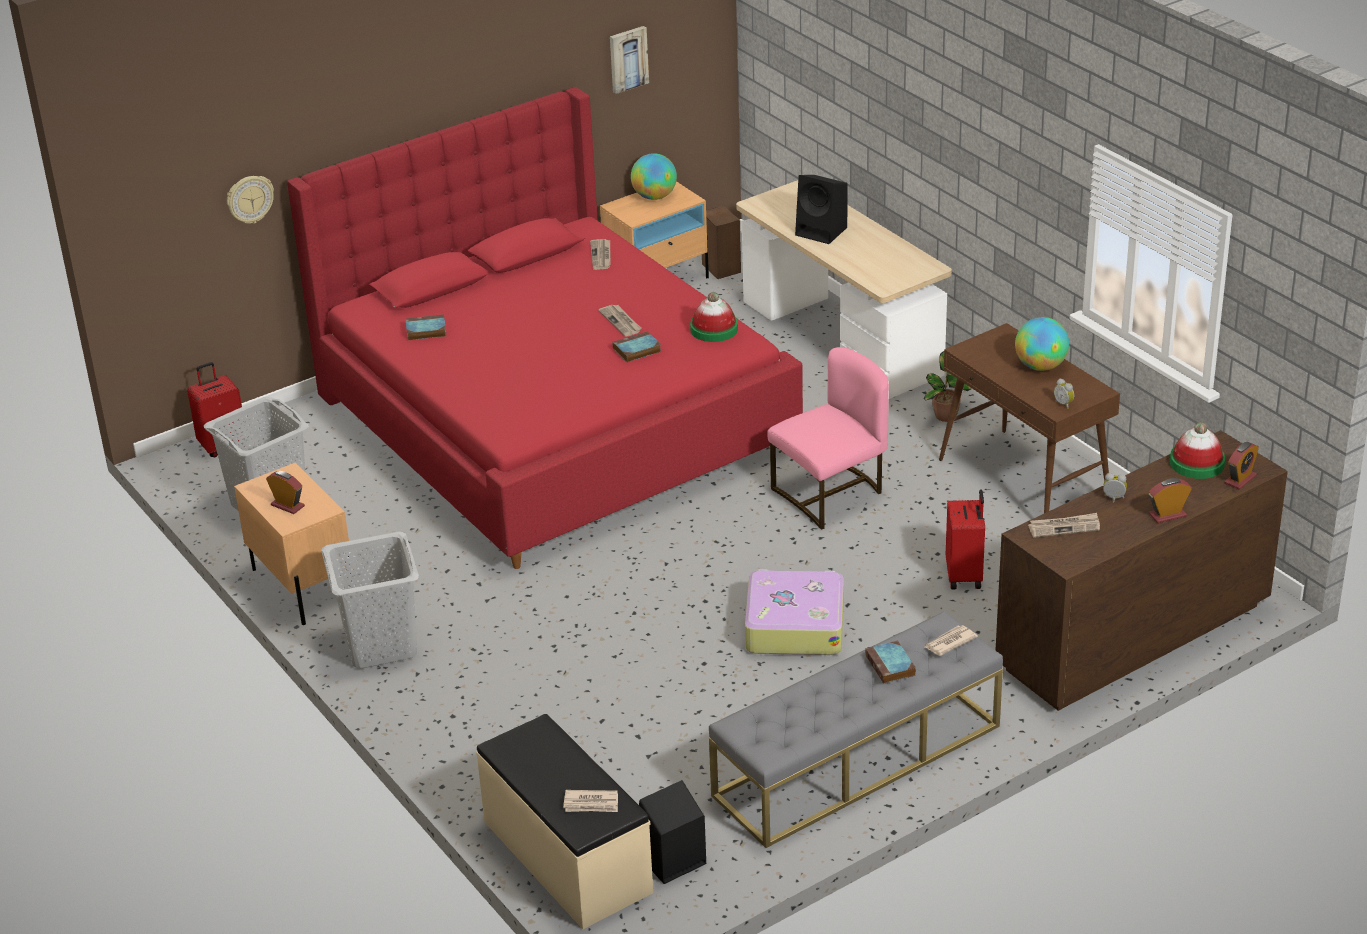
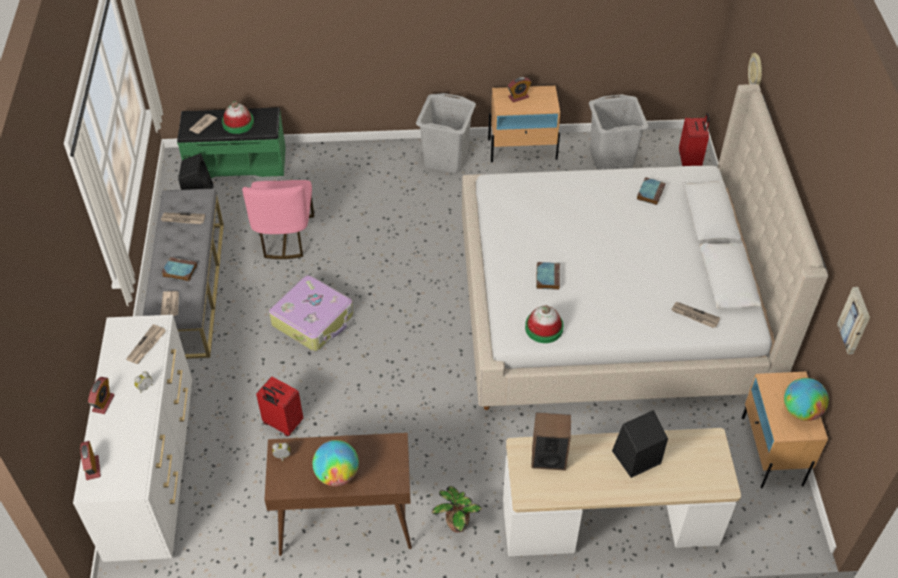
camera: 120 degrees right, 15 degrees up
(553, 421) = (611, 309): red bed -> beige bed
(566, 857) = (236, 162): beige bench -> green bench
(621, 322) = (591, 286): newspaper -> newspaper (183, 219)
(721, 268) = (772, 504): speaker -> speaker (548, 457)
(831, 494) = (420, 405): pink chair -> pink chair (284, 237)
(1131, 638) = (153, 469): brown dresser -> white dresser
(1197, 463) = (131, 457): hat -> hat (238, 123)

